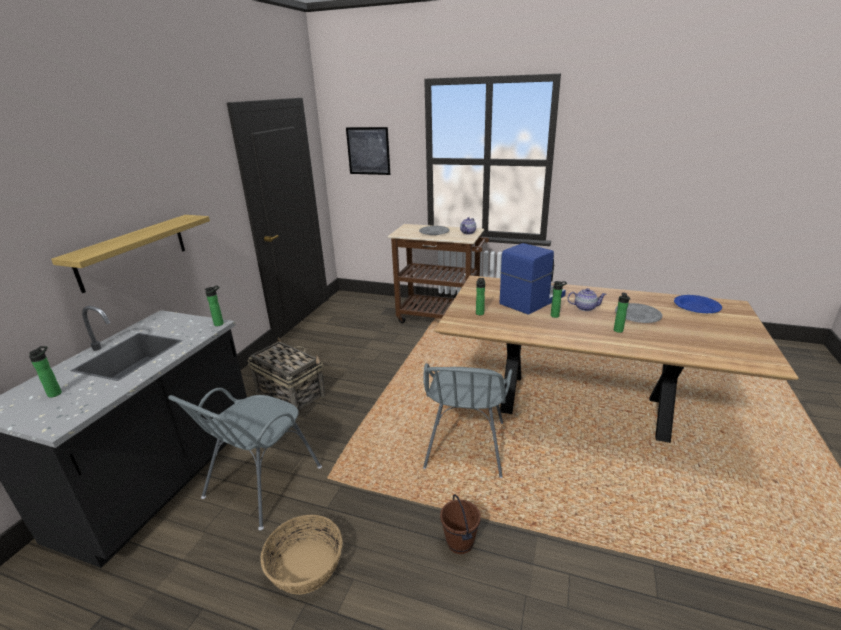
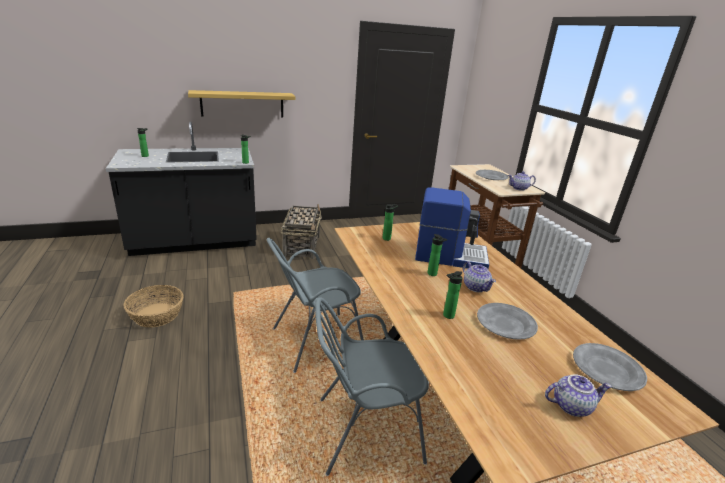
camera: 50 degrees right, 0 degrees up
(260, 485) = (211, 272): grey chair -> grey chair (364, 431)
(368, 151) = (495, 87): picture -> none
(460, 542) = (210, 373): brown bucket -> none
(696, 306) = (607, 369): blue plate -> grey plate
(727, 329) = (571, 405): none -> teapot

